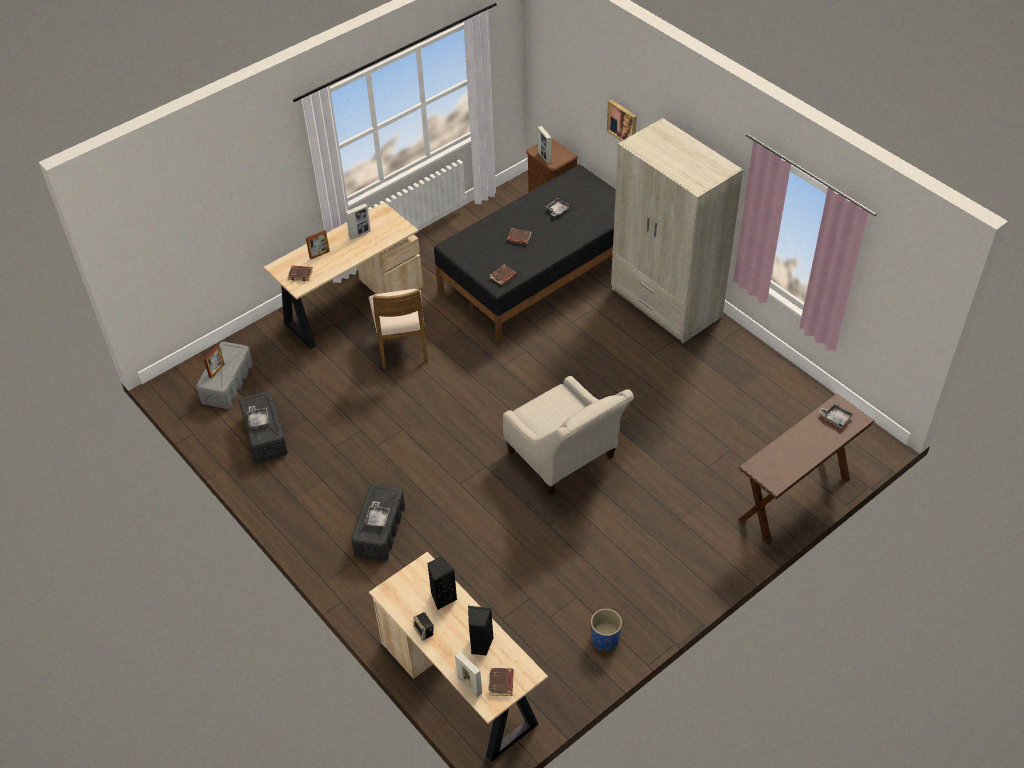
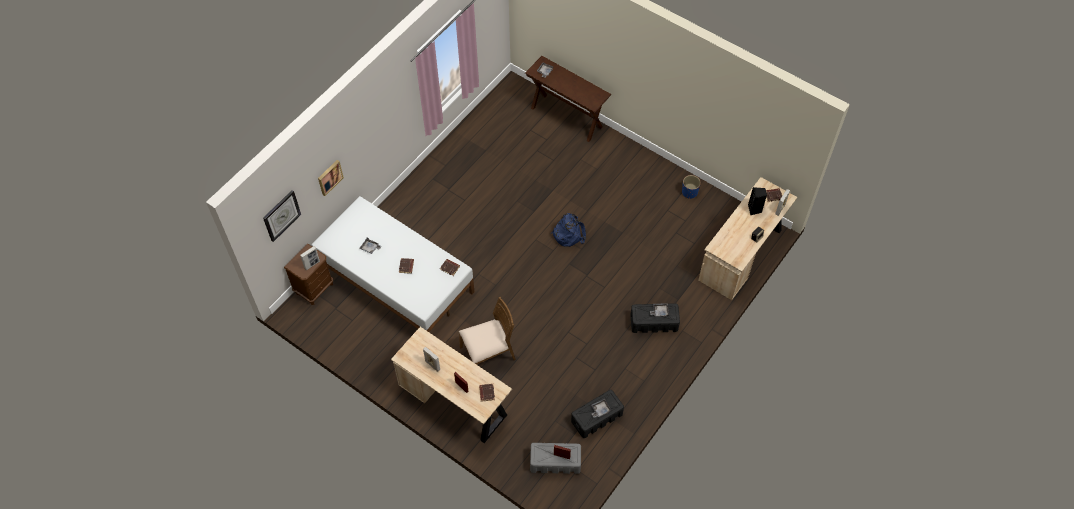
camera: 105 degrees left, 10 degrees up
(442, 597) = (732, 234): black speaker -> none
(541, 273) = (395, 279): black bed -> white bed
(565, 72) = (281, 215): none -> wall clock
(565, 459) = (568, 233): beige armchair -> blue backpack
(665, 303) = (414, 199): beige wardrobe -> none

